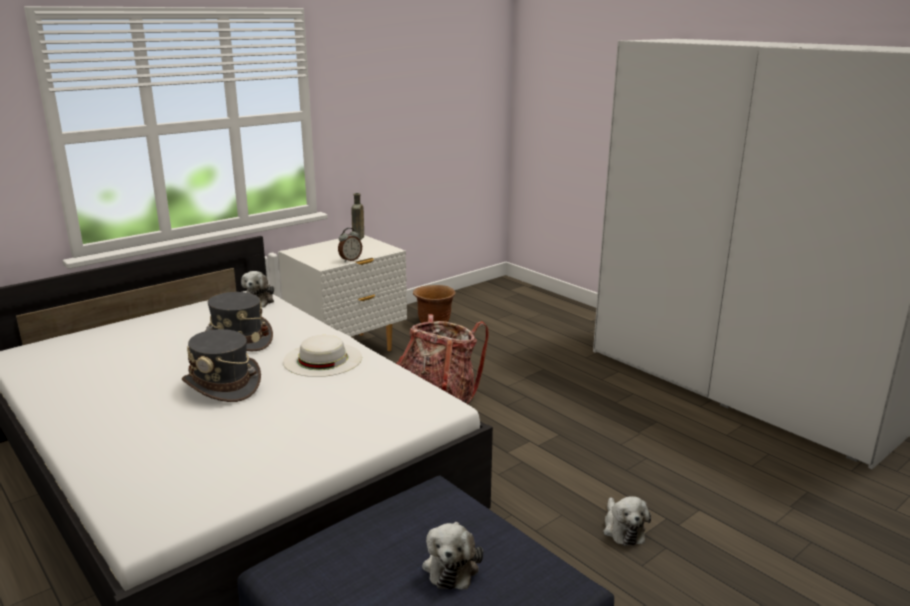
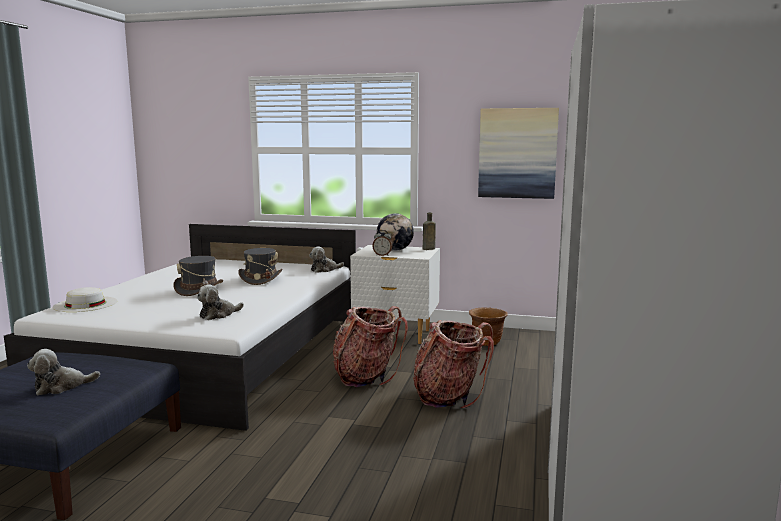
camera: 55 degrees right, 10 degrees down
(322, 359) = (259, 296): white hat -> white hat (85, 304)
(335, 249) = (395, 250): none -> globe
(412, 107) = (517, 153): none -> picture
(532, 383) = (449, 397): none -> backpack
(623, 529) = (263, 486): plush toy -> plush toy (218, 315)

